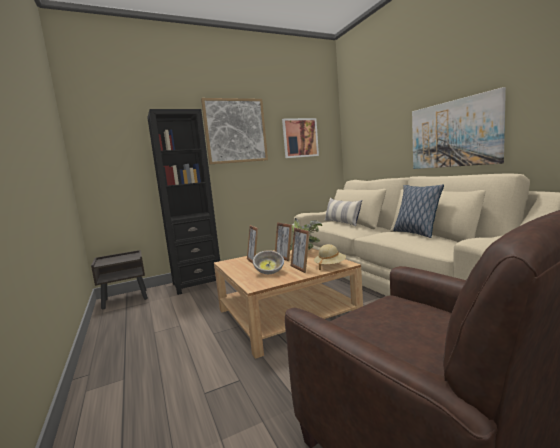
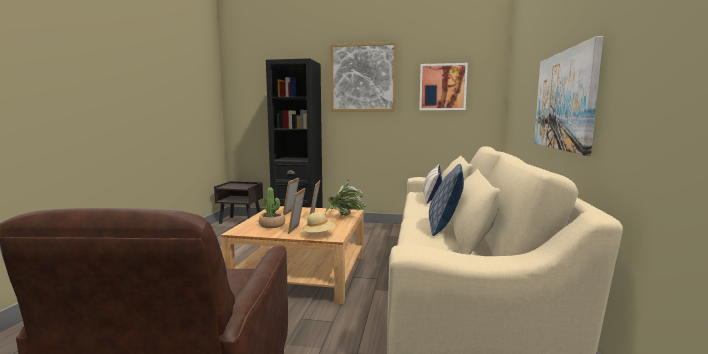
camera: 35 degrees right, 0 degrees up
(269, 272) = (272, 225): bowl -> potted plant

